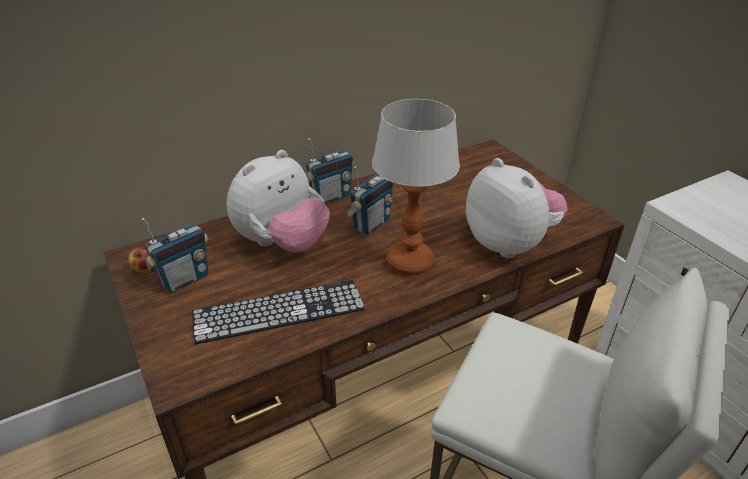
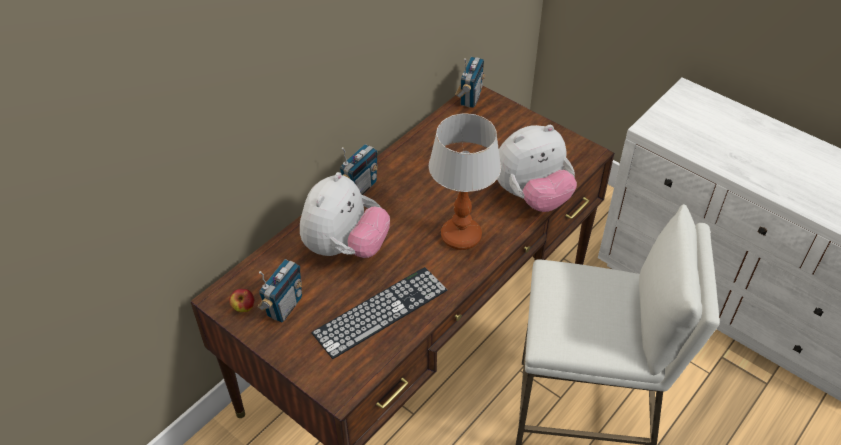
camera: 20 degrees left, 10 degrees up
(371, 224) = (410, 207): radio -> radio (470, 98)
(509, 243) = (532, 196): plush toy -> plush toy turned 120 degrees clockwise

